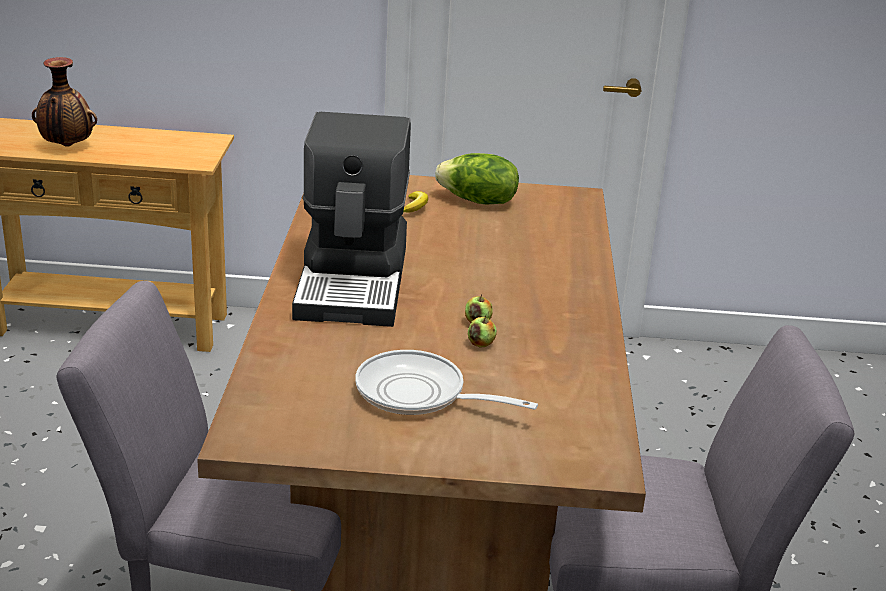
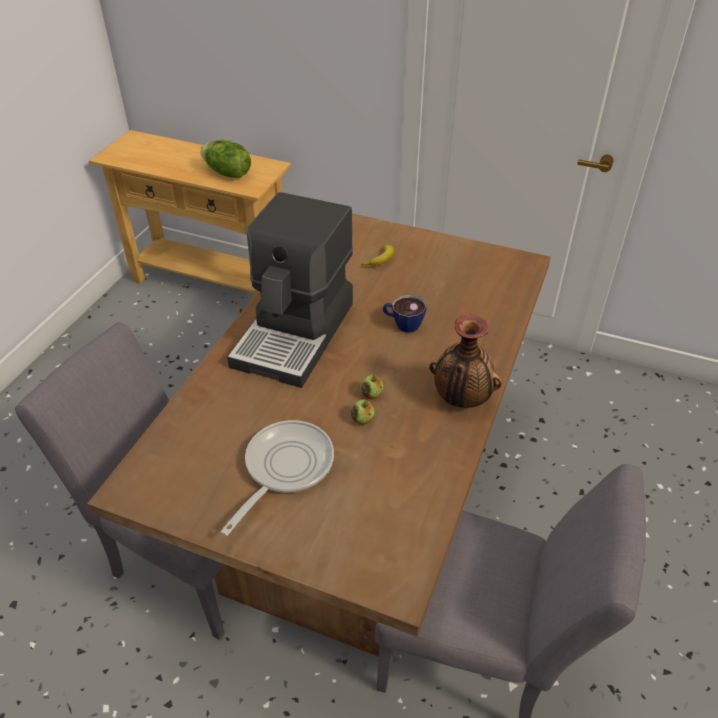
camera: 20 degrees right, 15 degrees up
(66, 146) = (168, 163): vase -> vase (461, 399)
(419, 395) = (284, 468): frying pan -> frying pan turned 75 degrees clockwise
(474, 260) = (402, 324): none -> cup
(478, 201) = (437, 258): lettuce -> lettuce (227, 173)

